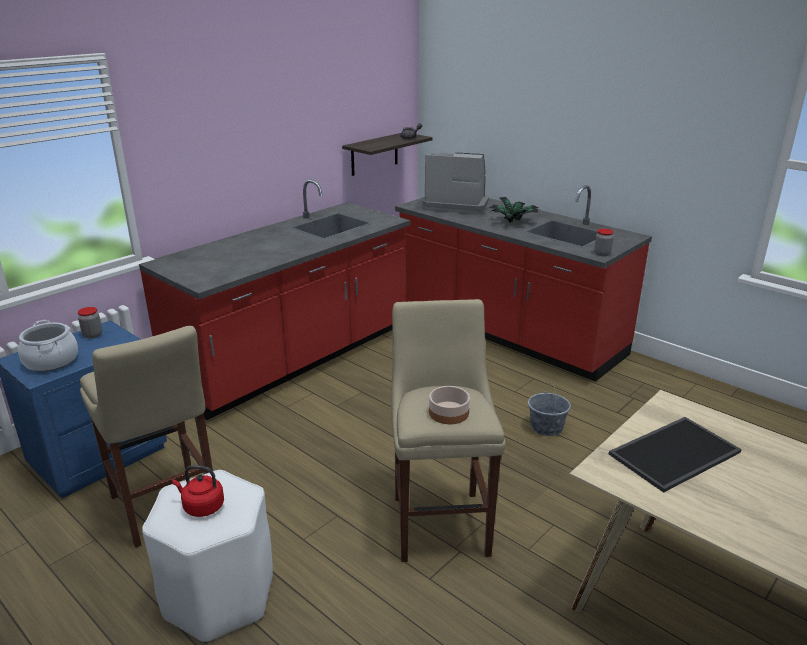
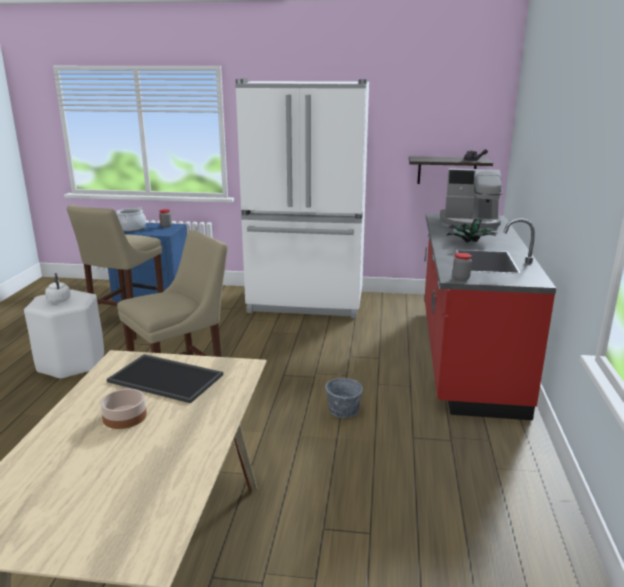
camera: 55 degrees right, 5 degrees down
(201, 507) = (59, 300): red kettle -> white kettle
(294, 359) = (306, 303): red counter -> white fridge
(448, 412) = (152, 303): bowl -> bowl (125, 416)
(456, 204) = (470, 223): coffee machine -> coffee machine turned 120 degrees clockwise

